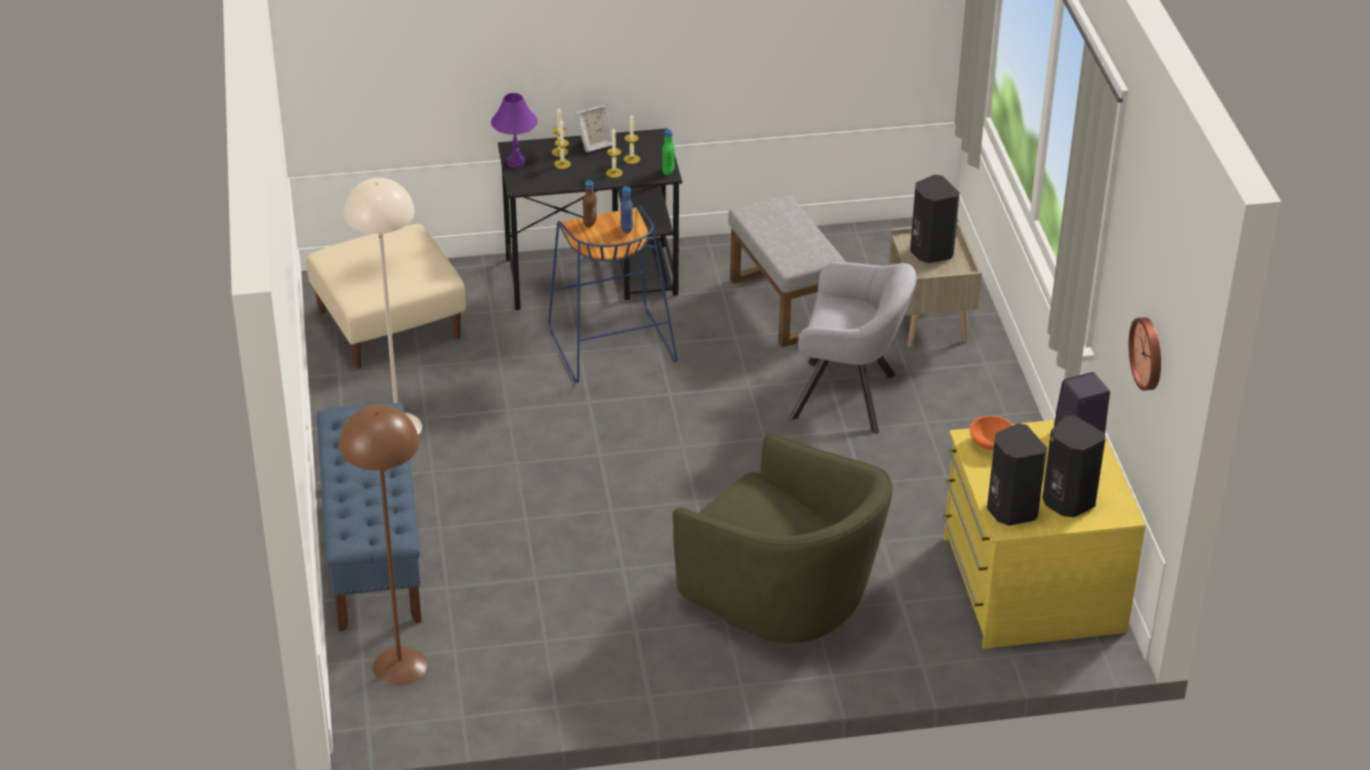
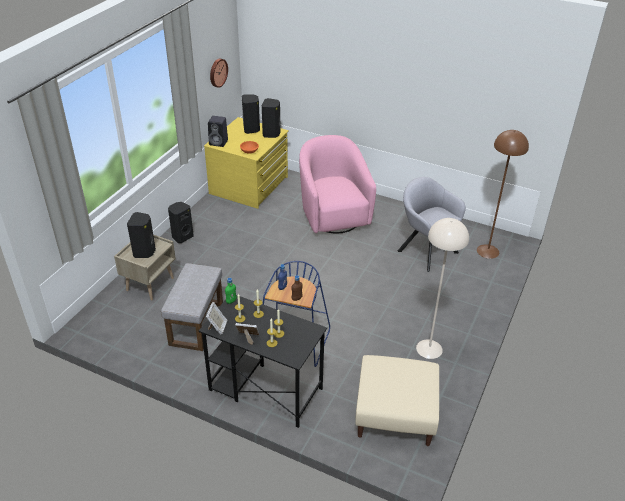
camera: 145 degrees left, 0 degrees up
(373, 550) = (474, 296): blue bench -> none
(515, 162) = (303, 347): purple table lamp -> none
(647, 139) = (217, 327): none -> picture frame
(782, 599) = (333, 214): green armchair -> pink armchair
(850, 398) = (224, 269): grey armchair -> grey armchair (425, 250)
(997, 416) = (182, 237): none -> black speaker

